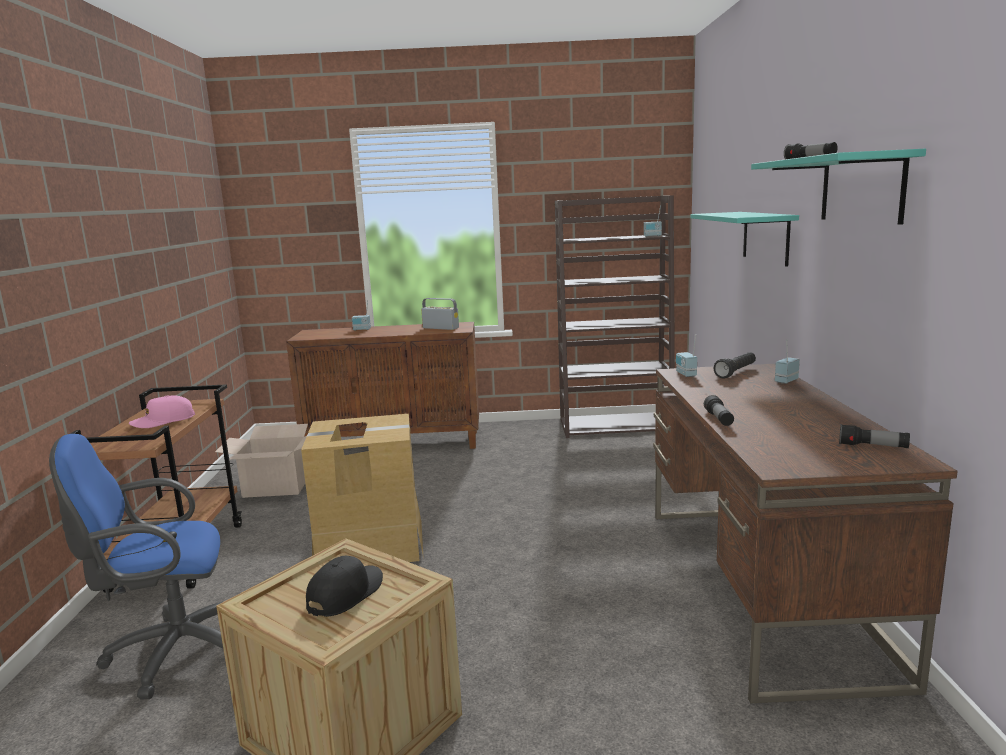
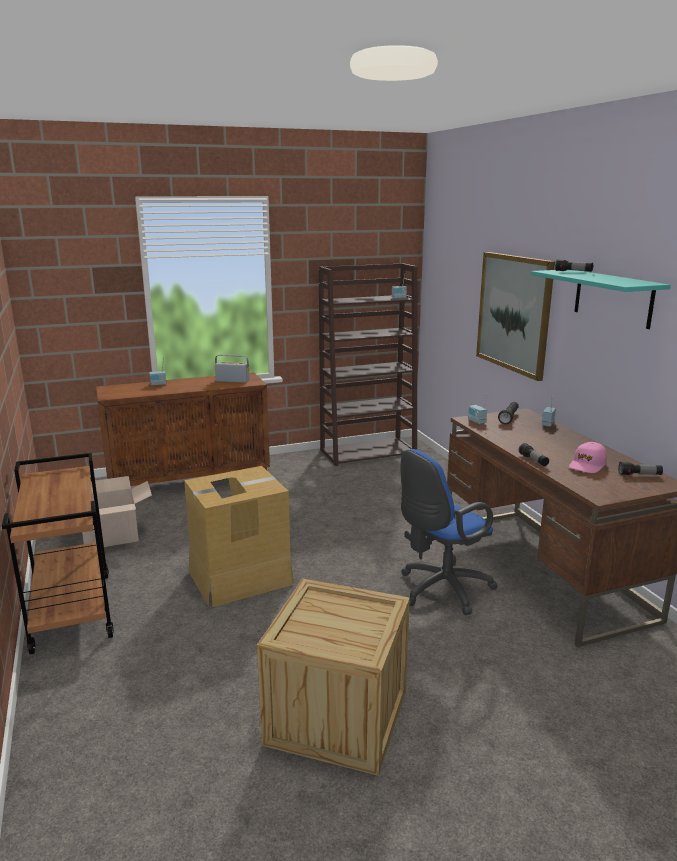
camera: 20 degrees left, 5 degrees up
(163, 421) = (61, 494): pink cap -> pink cap (587, 465)
(173, 652) = (143, 691): blue office chair -> blue office chair (440, 590)
(345, 594) = (342, 620): black cap -> none
(765, 237) = (514, 313): turquoise shelf -> picture

